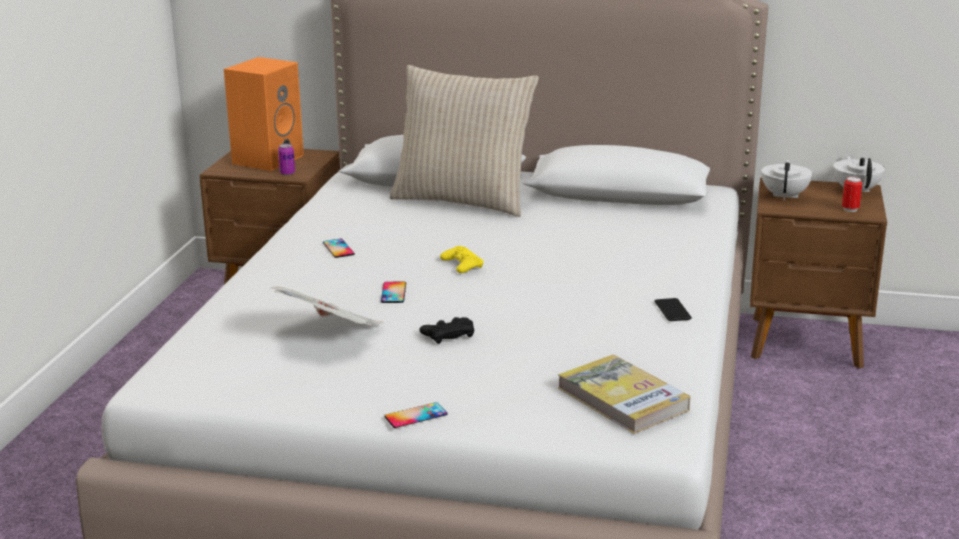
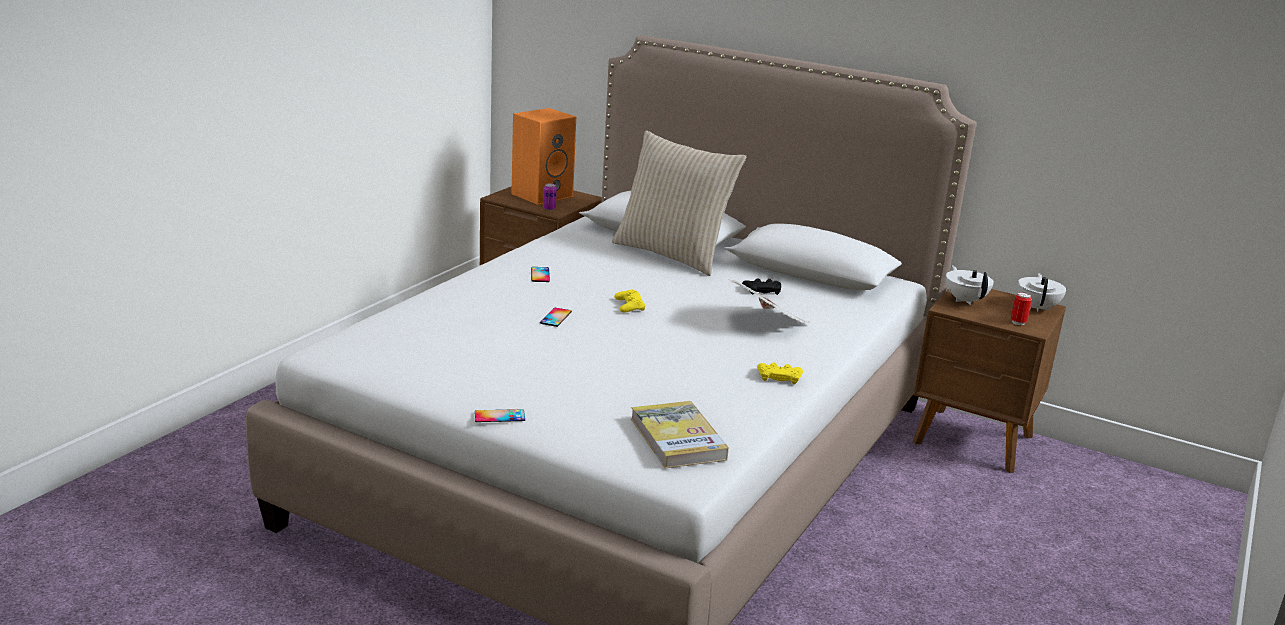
camera: 15 degrees right, 0 degrees up
(330, 333) = (480, 339): newspaper -> newspaper (767, 323)
(448, 334) = (575, 359): black game controller -> black game controller (762, 290)
(672, 310) = (779, 377): phone -> yellow game controller
(785, 196) = (965, 300): white teapot -> white teapot turned 45 degrees counterclockwise

